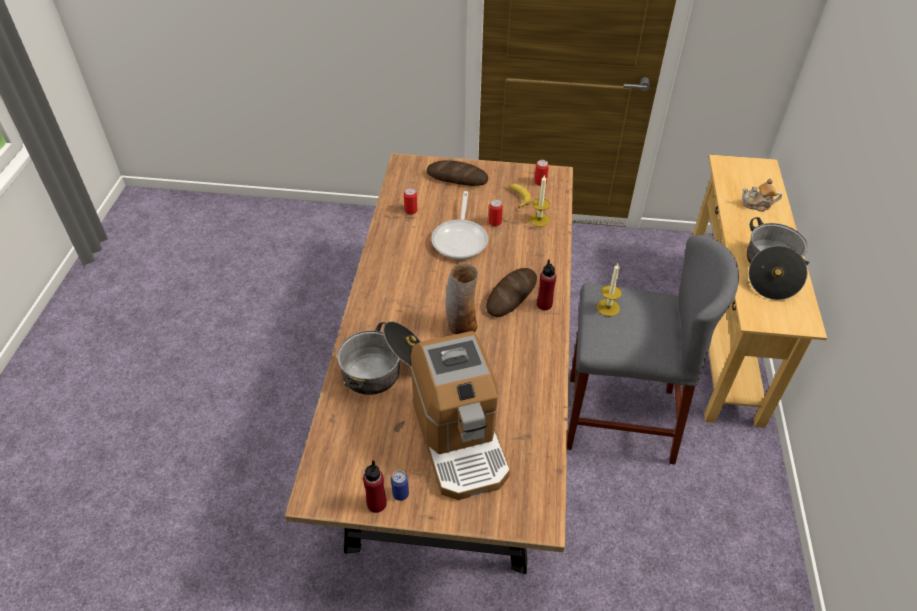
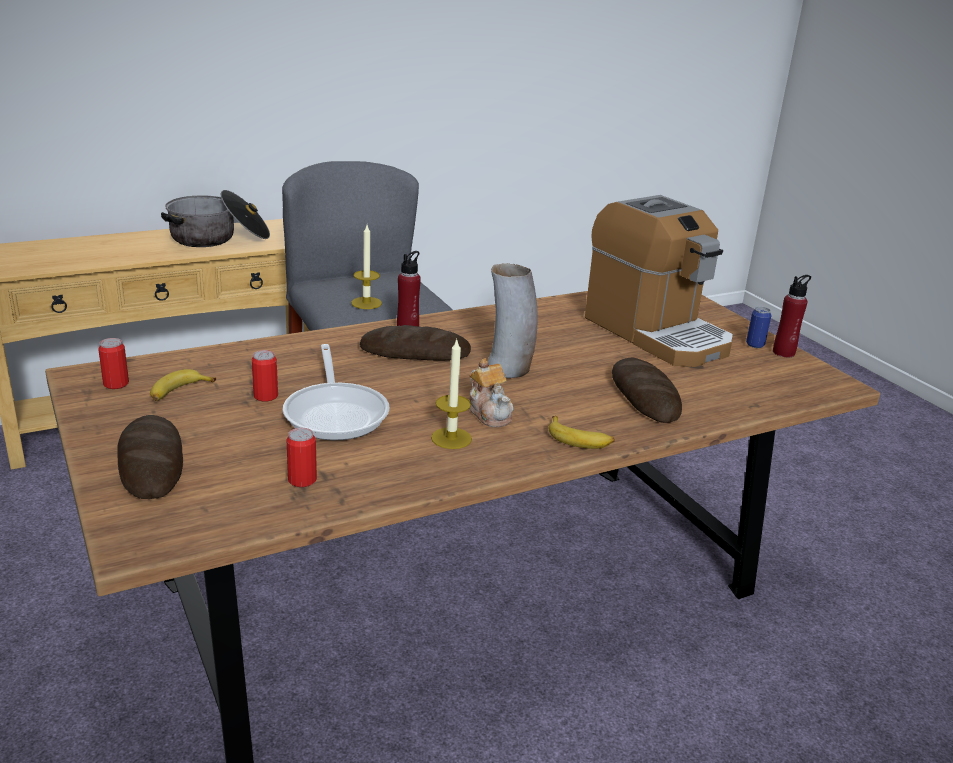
camera: 125 degrees left, 20 degrees down
(367, 312) = (579, 439): none -> banana
(384, 369) = (644, 396): cooking pot -> bread
(460, 440) = (656, 333): coffee machine -> coffee machine turned 105 degrees clockwise
(461, 239) = (336, 413): frying pan -> frying pan turned 105 degrees clockwise
(539, 219) = (227, 365): candle -> candle (451, 438)
(757, 205) = (85, 249): teapot -> teapot (490, 413)

